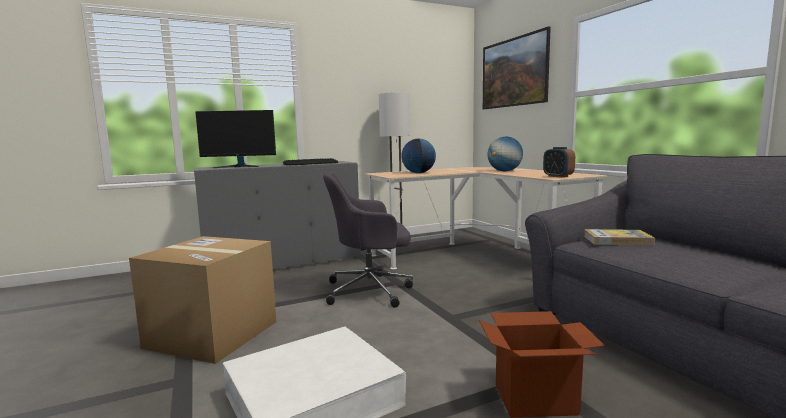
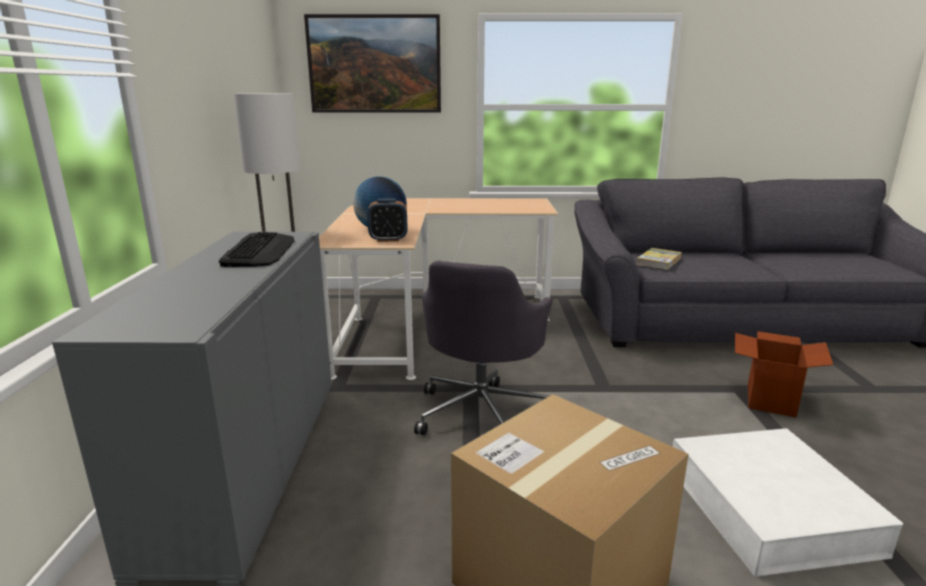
camera: 65 degrees left, 10 degrees up
(239, 166) = (188, 298): monitor -> none
(504, 171) = (443, 206): globe -> none
(558, 176) = (534, 207): alarm clock -> alarm clock (388, 239)

